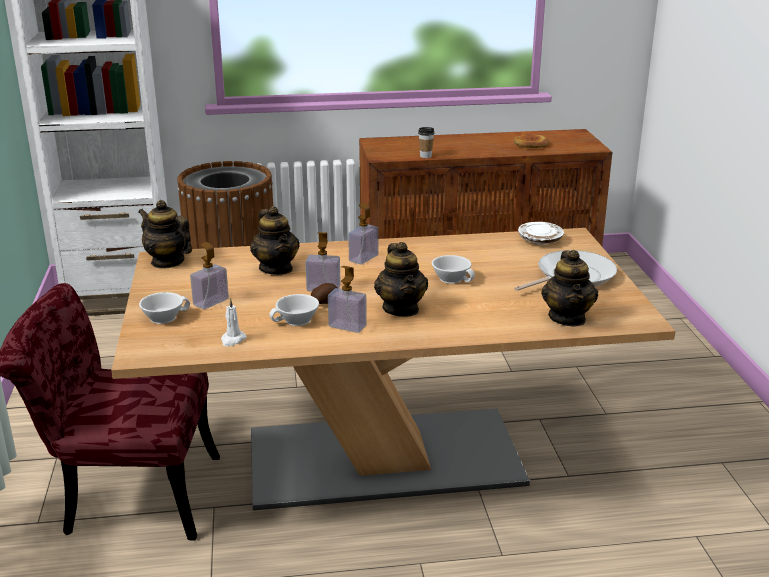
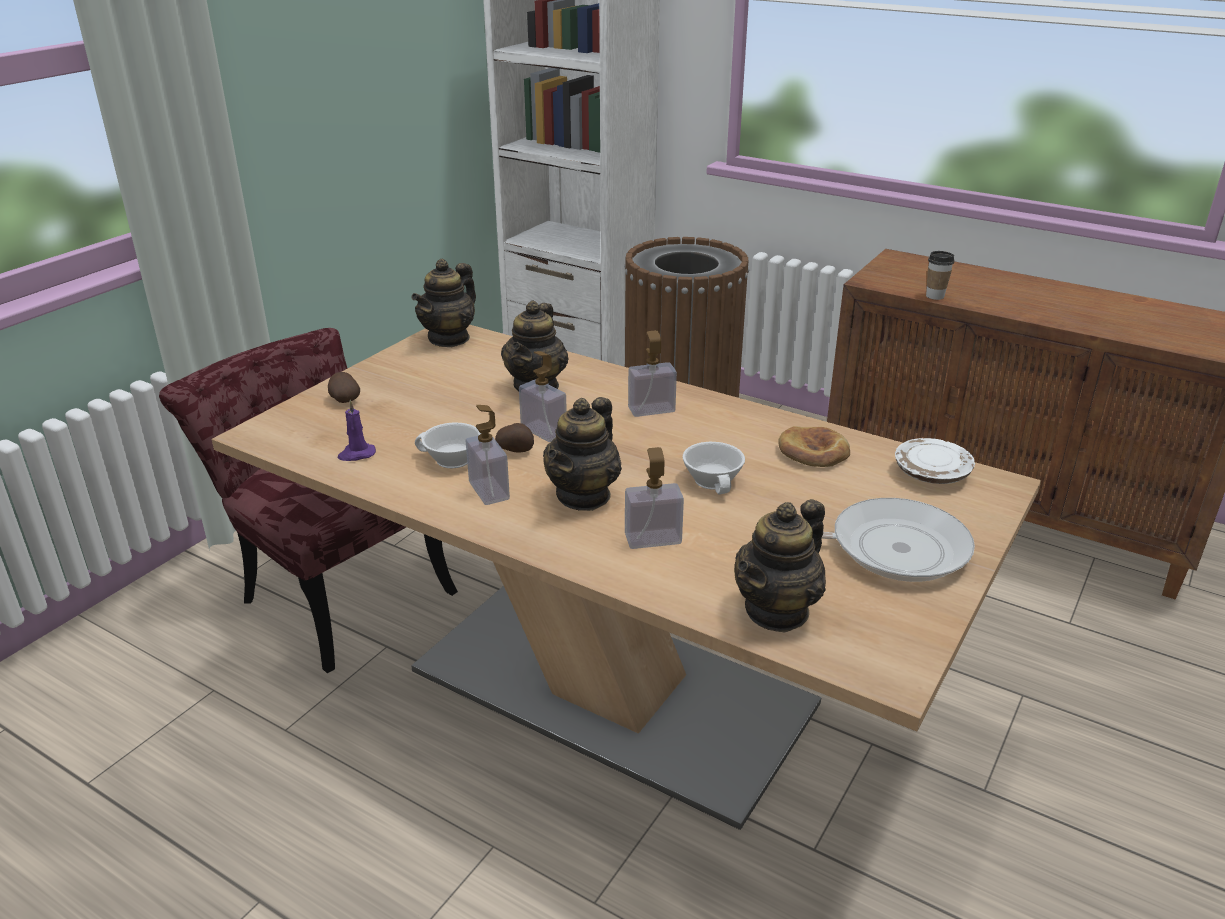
camera: 40 degrees right, 5 degrees up
(164, 317) = (344, 400): white cup -> potato
(167, 262) = (449, 338): teapot -> teapot turned 135 degrees counterclockwise
(211, 302) = (411, 400): soap dispenser -> soap dispenser (653, 539)
(233, 340) = (356, 454): white candle -> purple candle
(531, 144) = (1133, 321): bread -> bread (813, 452)

